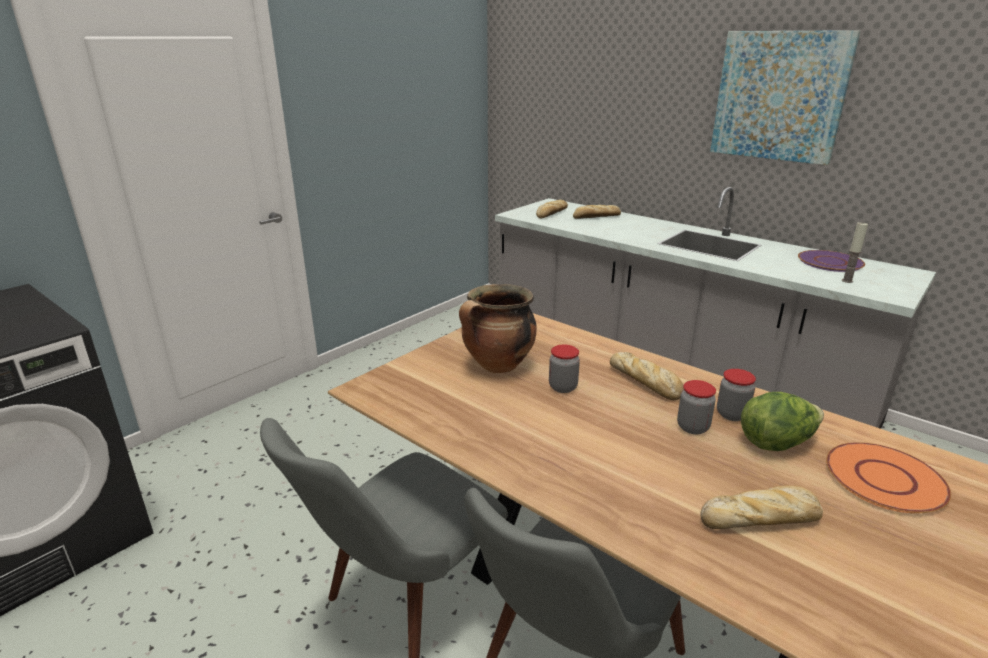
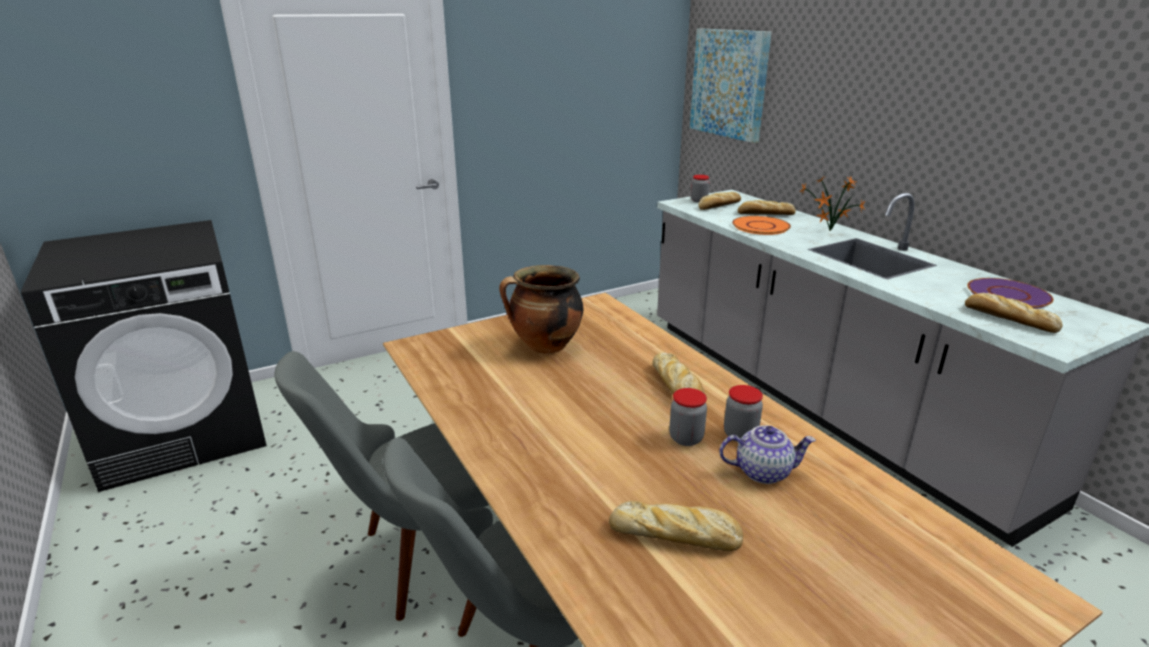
camera: 20 degrees right, 0 degrees up
(563, 387) = (589, 377): jar -> jar (699, 201)
(659, 226) = (828, 231): none -> potted plant
(776, 442) = (763, 471): lettuce -> teapot
(779, 96) = (978, 88): picture -> picture (729, 84)
(847, 281) = (1007, 319): candle -> bread
(883, 479) = (853, 533): orange plate -> orange plate (760, 226)

